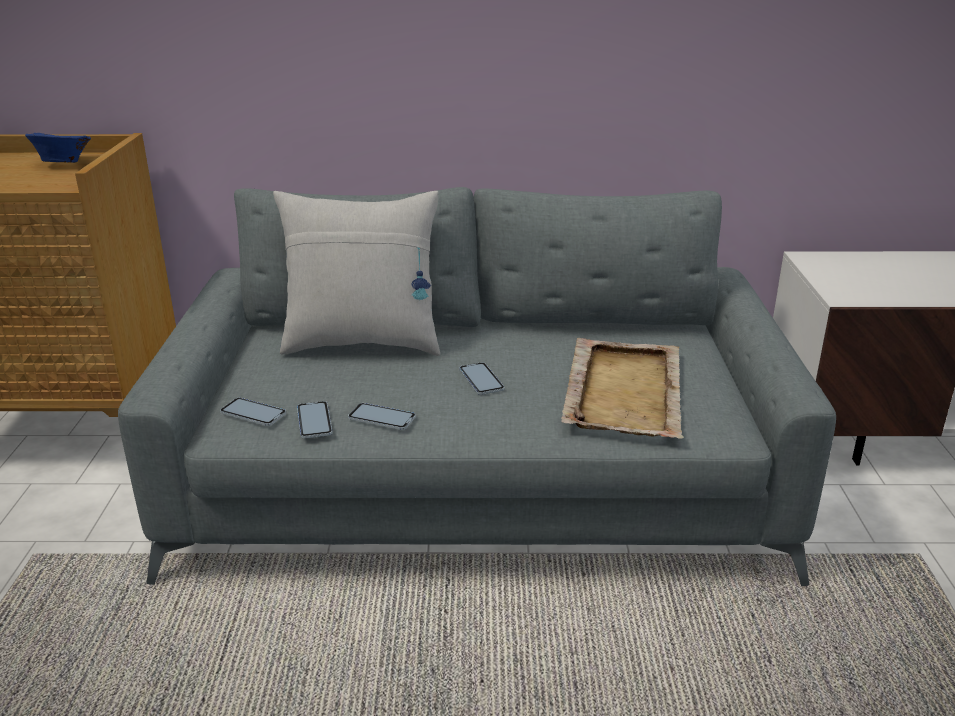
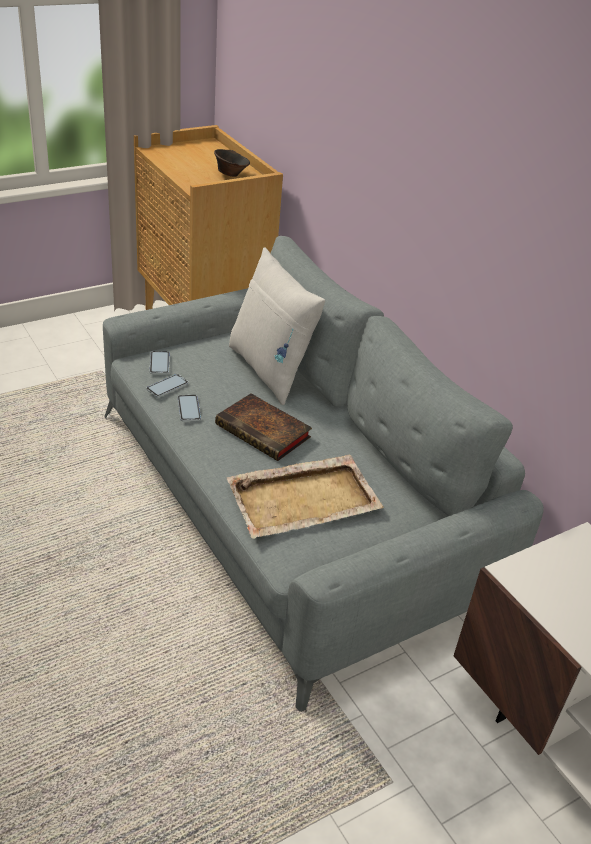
camera: 55 degrees right, 10 degrees up
(63, 164) = (230, 174): blue bowl -> brown bowl
(481, 380) = (265, 432): phone -> book

